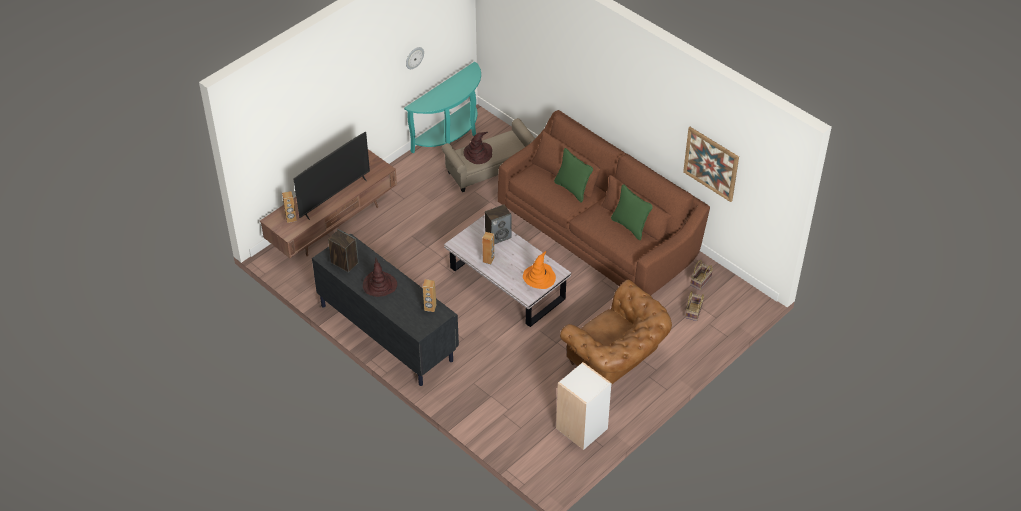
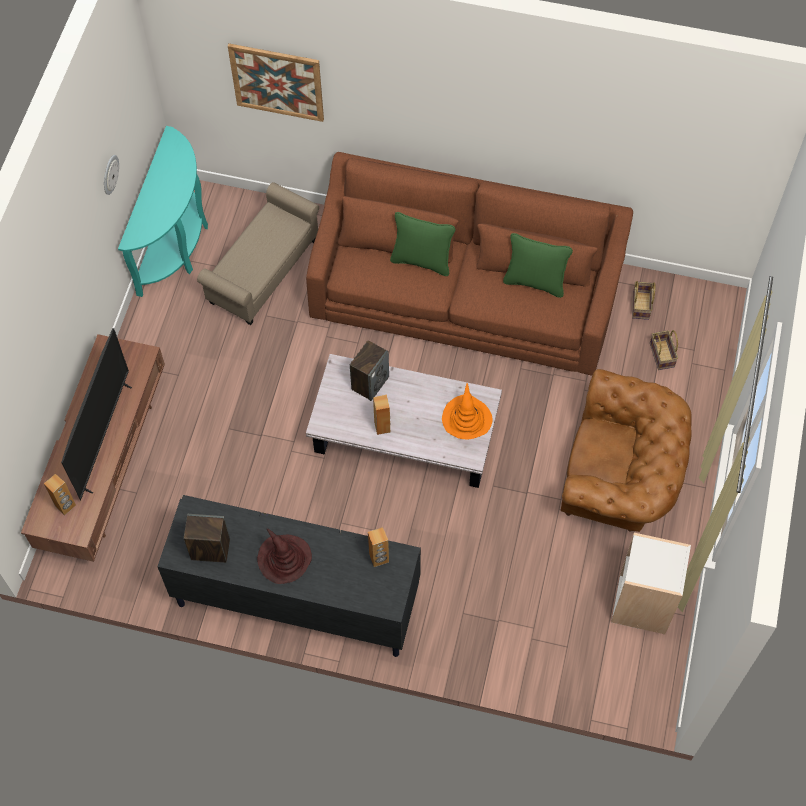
camera: 30 degrees left, 15 degrees up
(478, 153) = (248, 262): brown hat -> none
(711, 164) = (632, 156): picture -> picture (277, 82)

